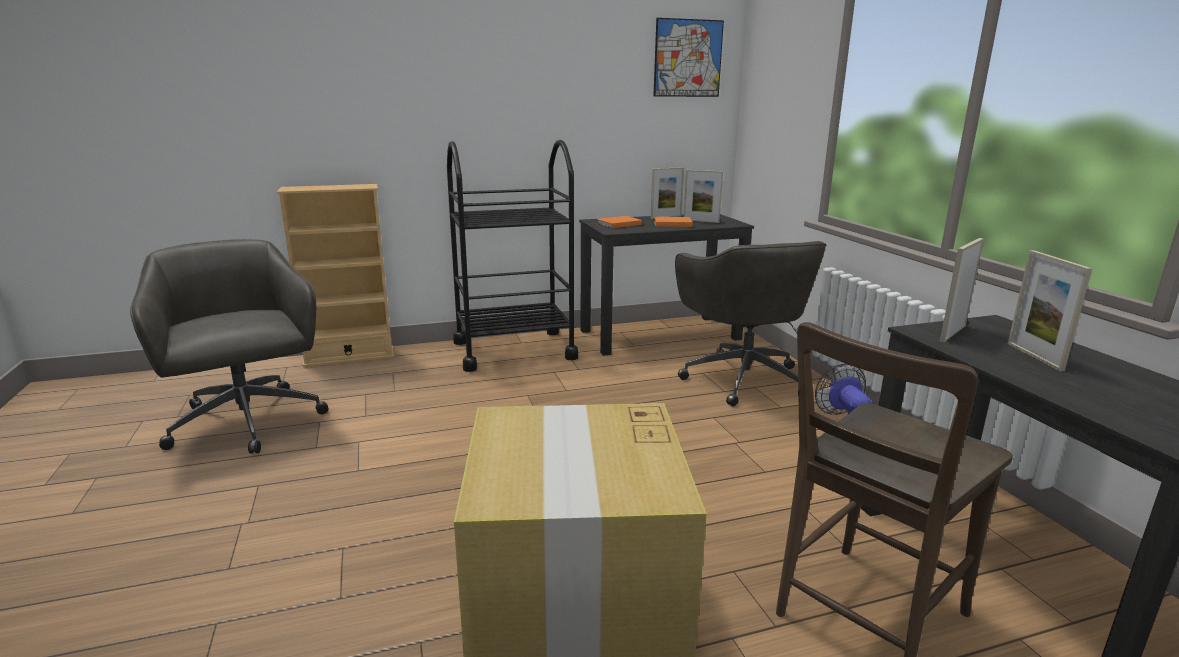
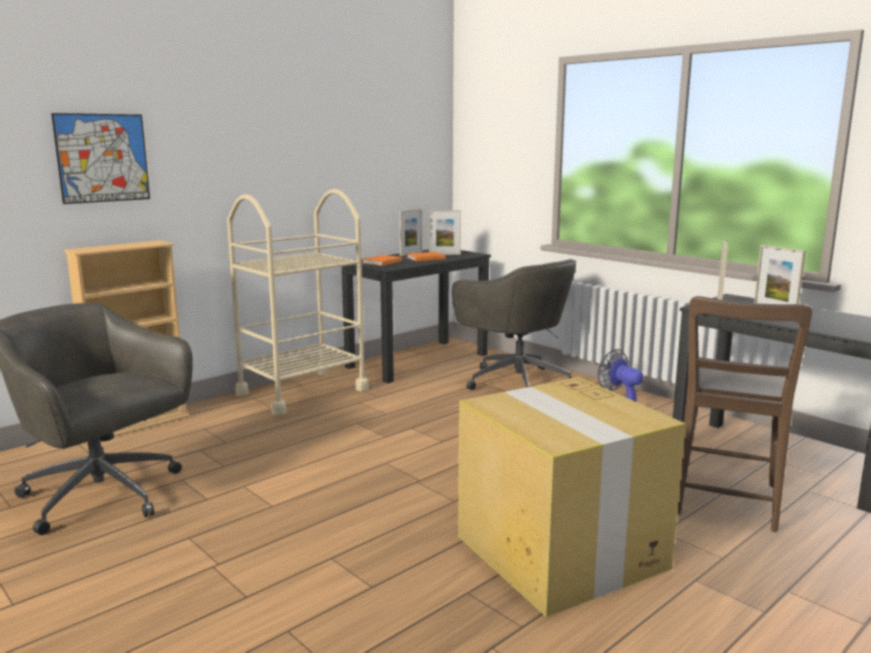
camera: 25 degrees left, 5 degrees down
(514, 350) = (302, 392): black cart -> beige cart
(688, 58) = (414, 115): picture -> picture (102, 158)

